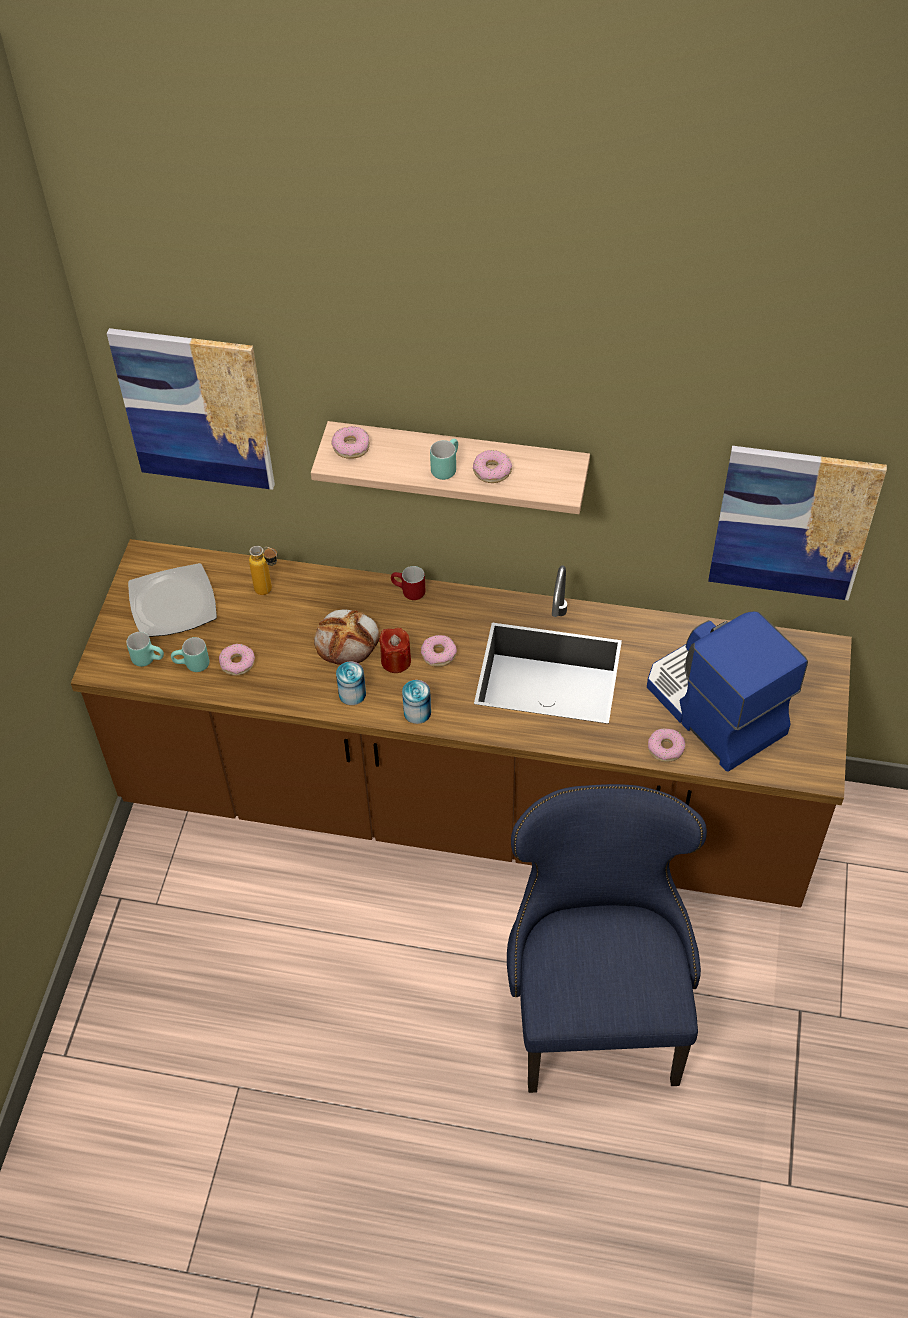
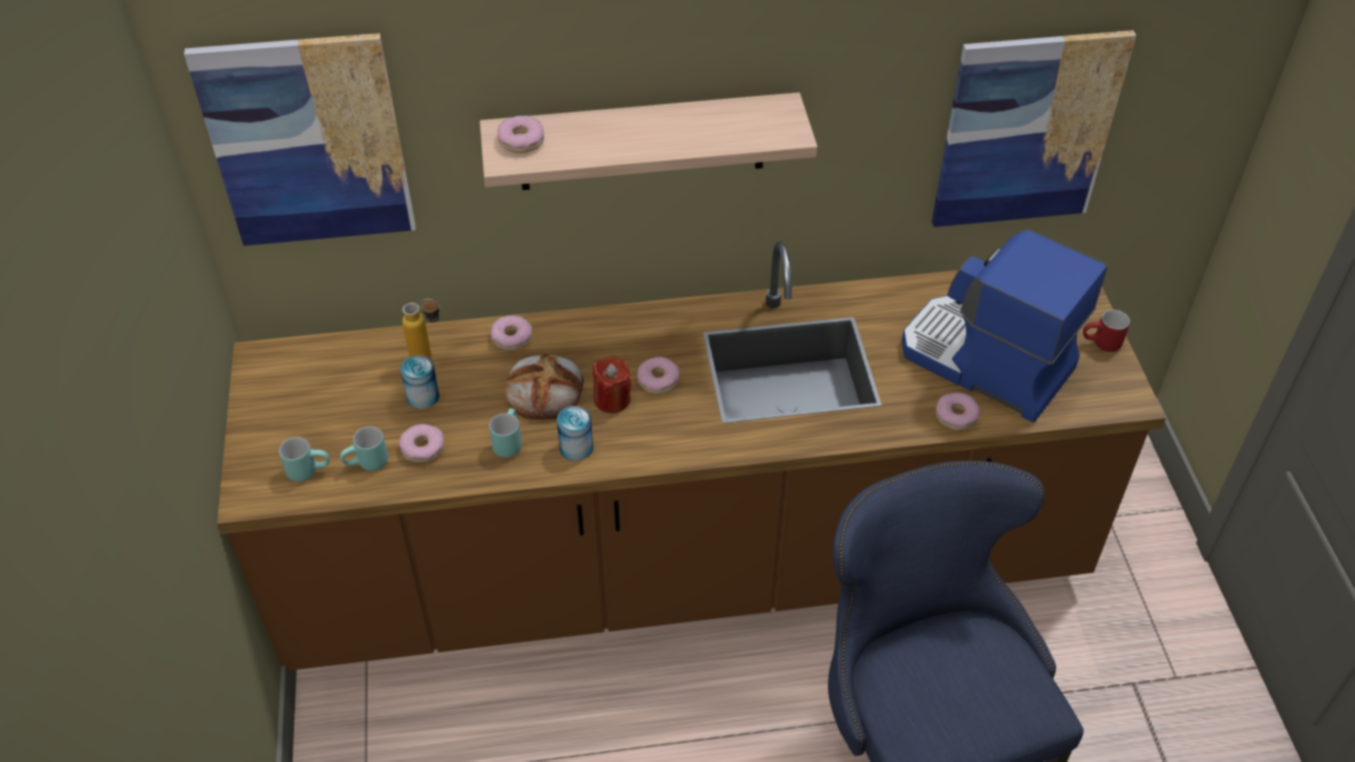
camera: 20 degrees left, 5 degrees down
(174, 604) = (317, 401): plate -> none
(408, 592) = (594, 323): red mug -> red mug (1101, 345)
(417, 712) = (661, 448): can -> can (423, 396)
(445, 467) = (643, 138): turquoise mug -> turquoise mug (507, 442)
(492, 471) = (699, 131): donut -> donut (512, 337)

